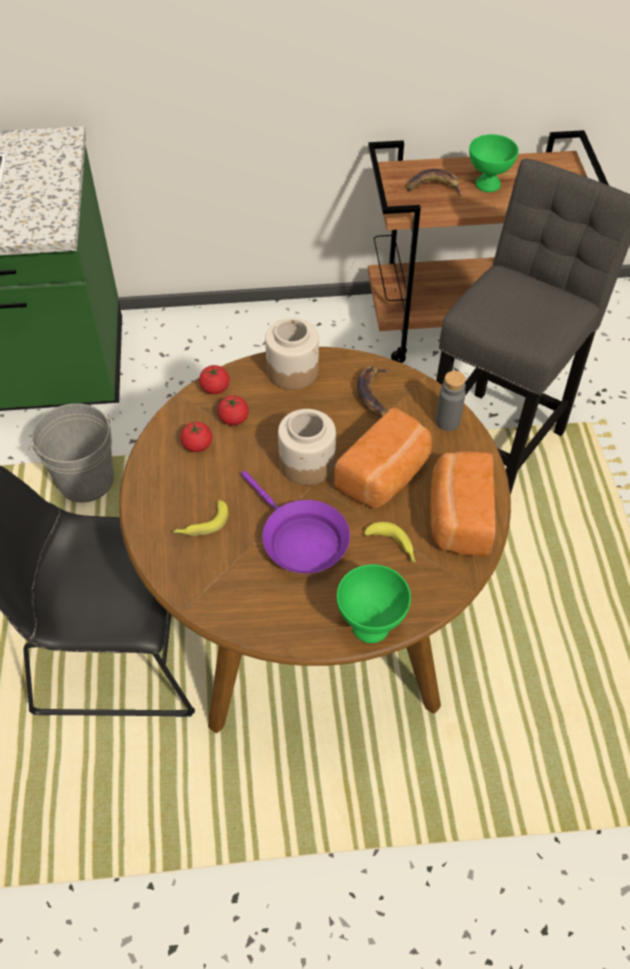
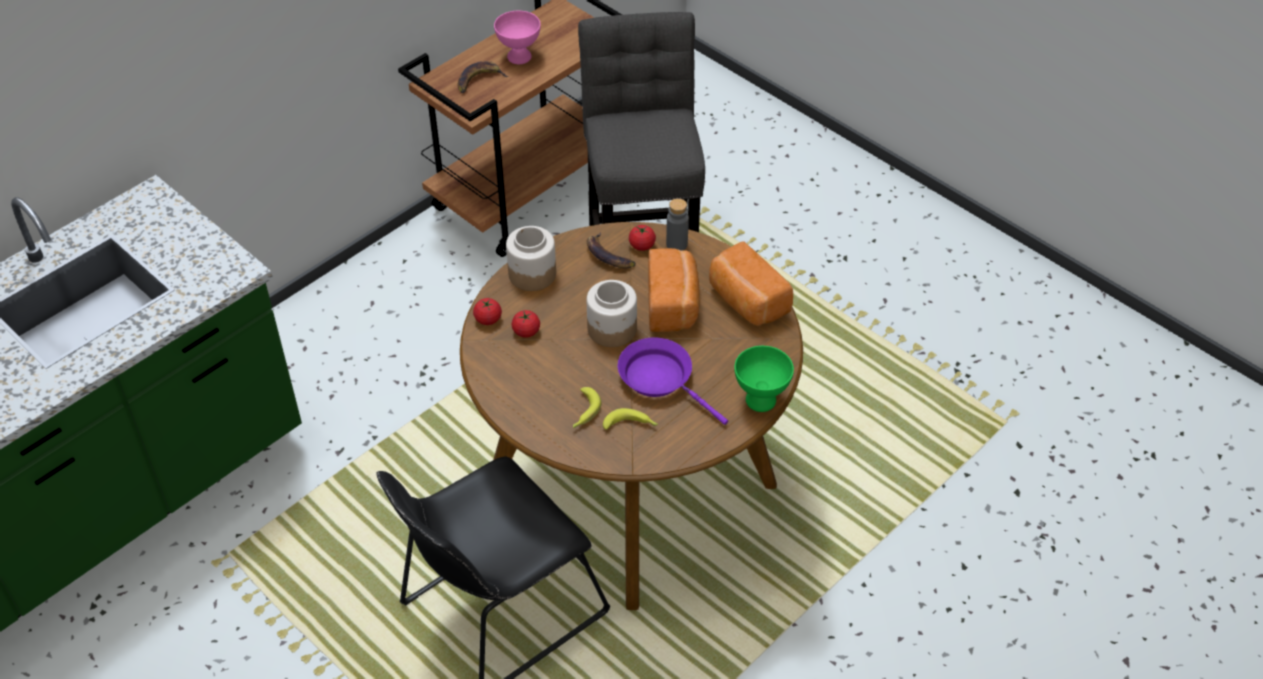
camera: 40 degrees left, 5 degrees down
(85, 481) = (331, 508): grey bucket -> none
(197, 445) = (520, 365): tomato -> tomato (642, 245)
(300, 540) = (660, 379): purple frying pan -> purple frying pan turned 150 degrees counterclockwise
(393, 546) = (724, 344): banana -> banana (631, 425)
(488, 184) = (520, 56): green bowl -> pink bowl

